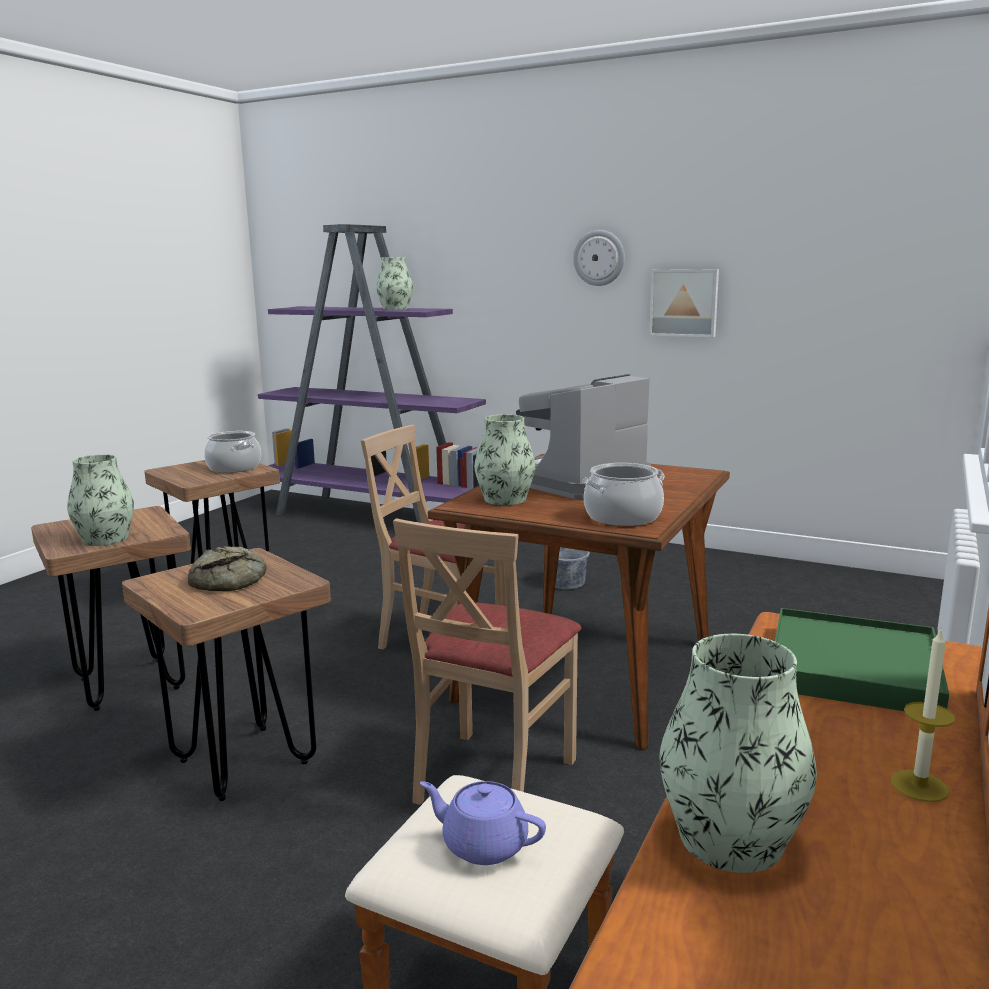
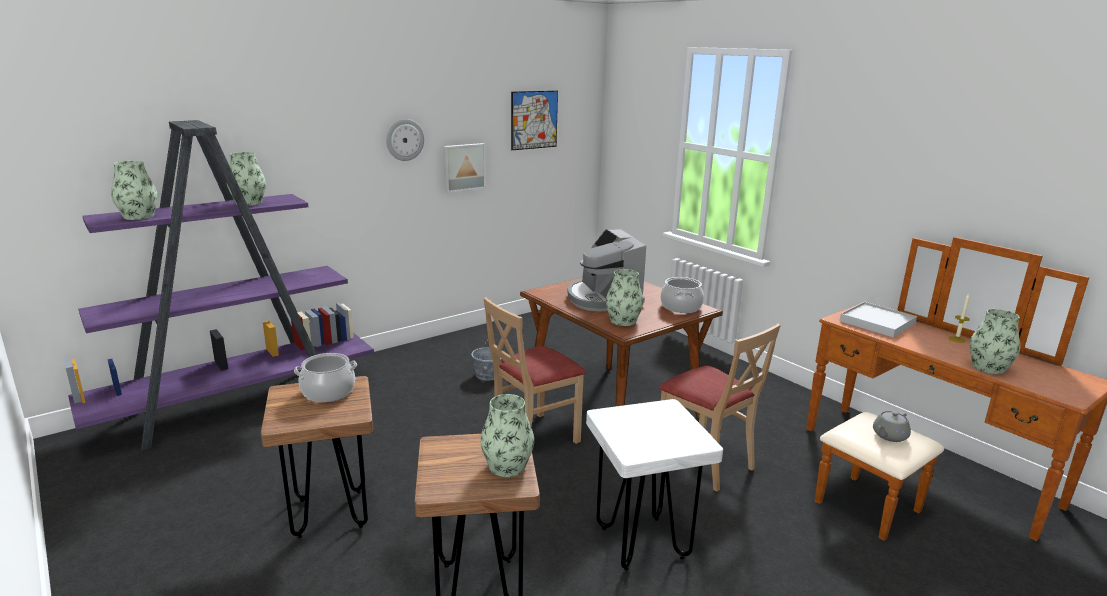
camera: 65 degrees left, 5 degrees up
(232, 579) = (650, 426): bread -> none
(243, 762) = (642, 543): brown stool -> white stool
(311, 308) = (138, 216): none -> vase
(483, 844) = (889, 436): purple teapot -> grey teapot
(823, 236) = (534, 120): none -> picture
(853, 668) = (877, 322): green tray -> white tray

